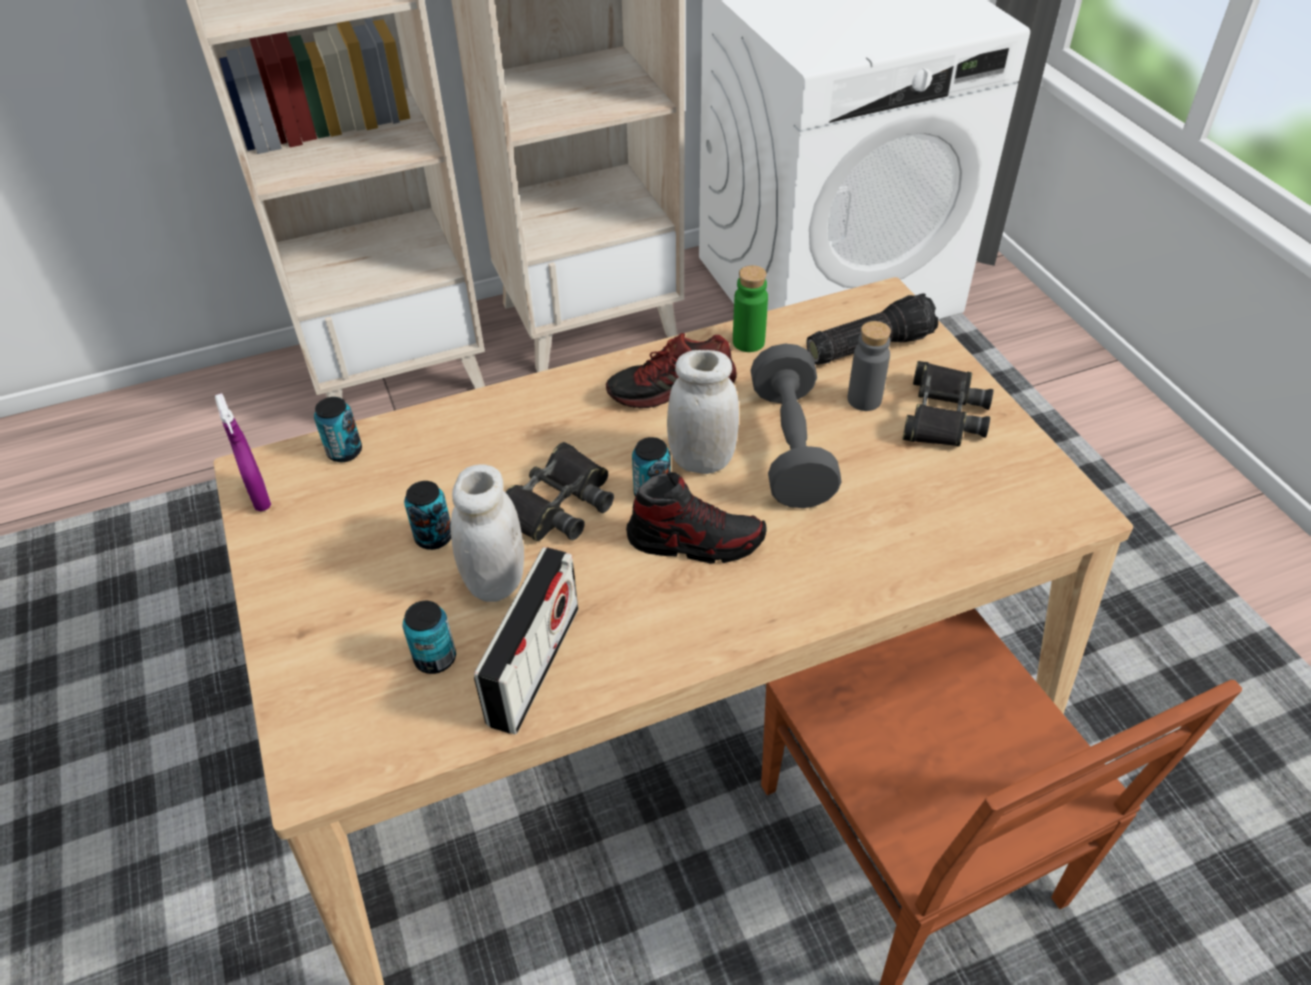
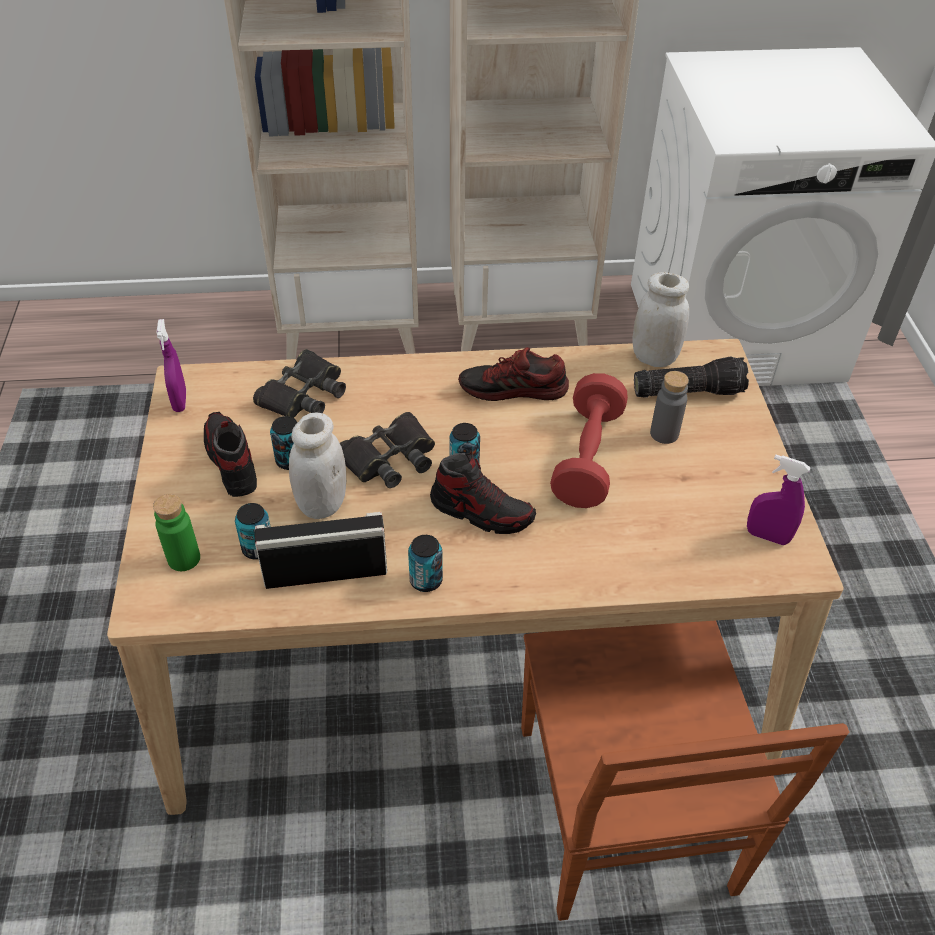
camera: 15 degrees right, 0 degrees up
(344, 451) = (251, 382): can -> can (426, 580)
(357, 557) = (231, 462): none -> shoe
(534, 665) = (325, 572): radio -> radio turned 135 degrees counterclockwise
(702, 460) = (513, 451): white jar -> white jar (654, 357)
(748, 342) = (590, 366): green bottle -> green bottle (184, 558)
(791, 447) = (587, 458): grey dumbbell -> red dumbbell
(942, 414) = (723, 460): black binoculars -> black binoculars (303, 394)
(1027, 488) = (767, 536): none -> purple spray bottle

